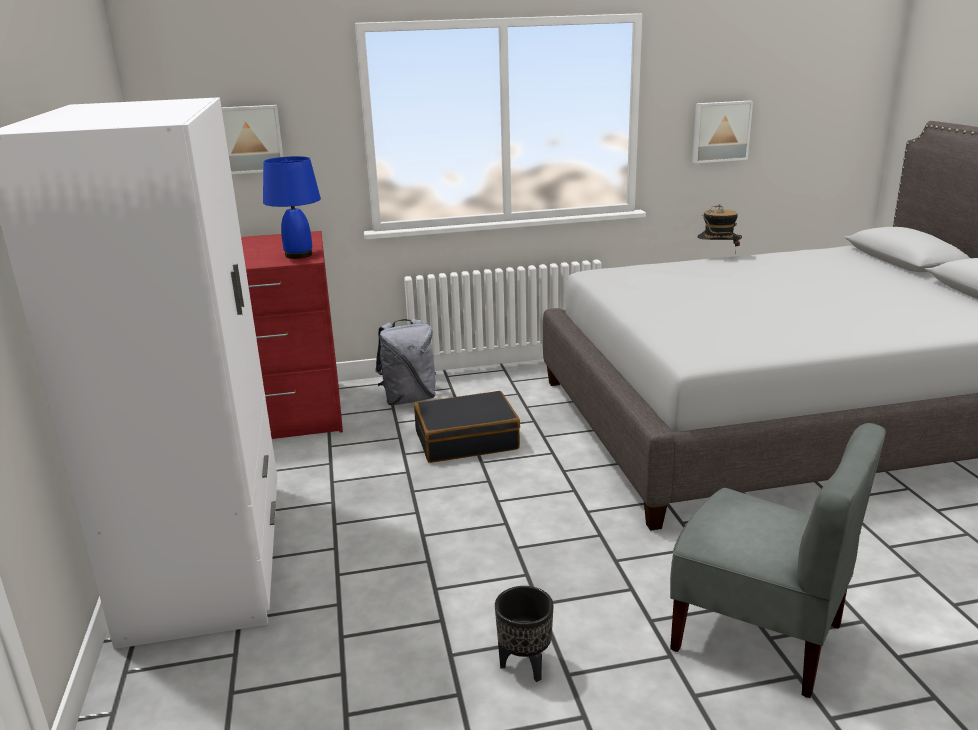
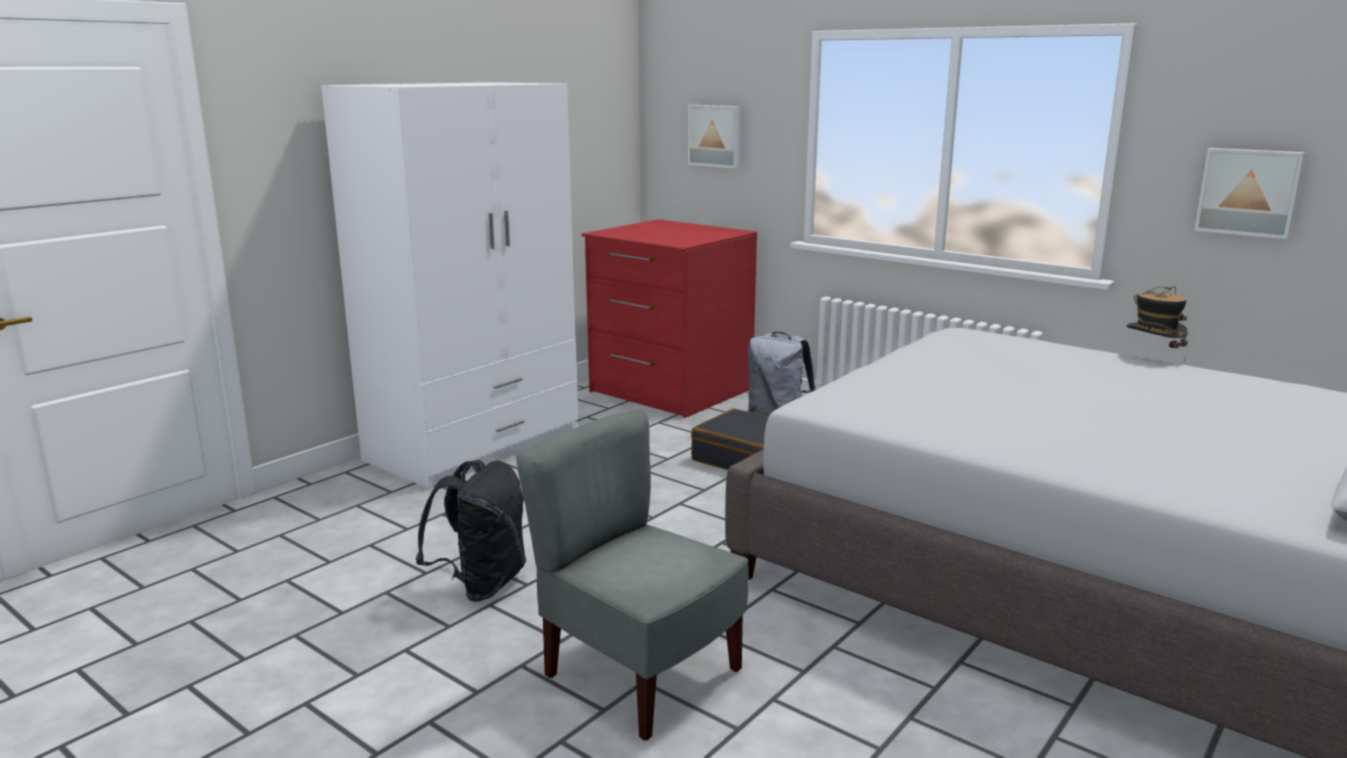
camera: 50 degrees right, 5 degrees down
(299, 255) = (685, 241): blue table lamp -> none
(524, 665) = (481, 584): black planter -> black backpack
(759, 636) = (639, 675): grey chair -> grey chair turned 135 degrees clockwise

